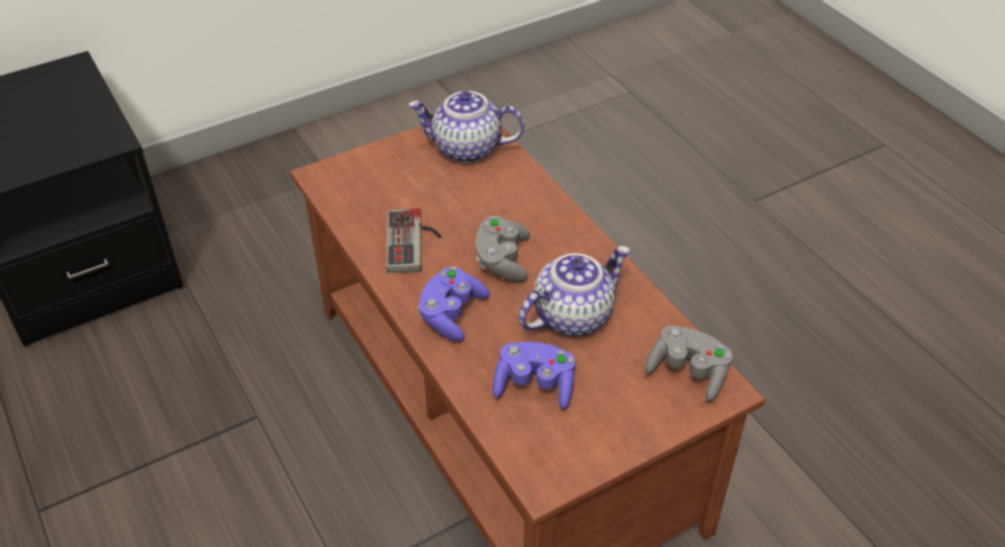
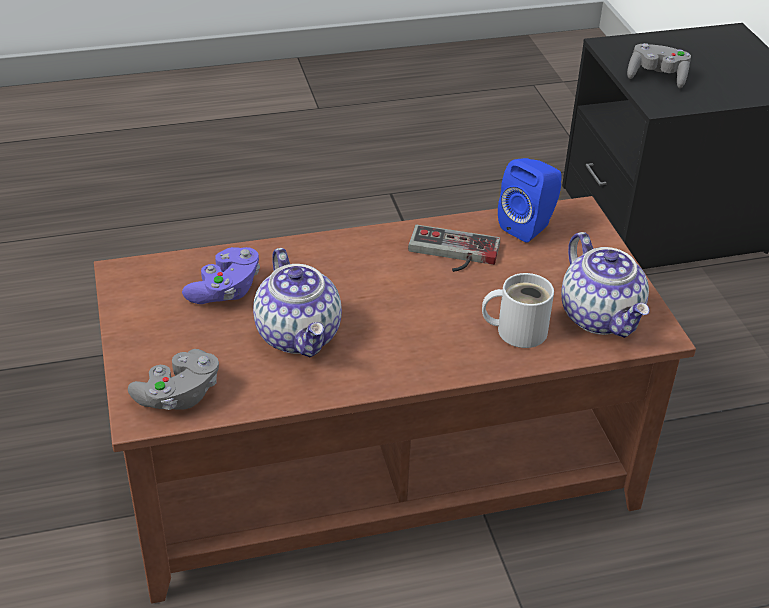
camera: 105 degrees right, 5 degrees down
(354, 201) = (529, 226): none -> blue speaker
(451, 314) = (340, 259): purple game controller -> none
(466, 149) = (601, 317): teapot -> teapot turned 135 degrees clockwise
(502, 260) = (401, 305): grey game controller -> grey game controller (657, 77)
(503, 190) = (517, 330): none -> white mug

